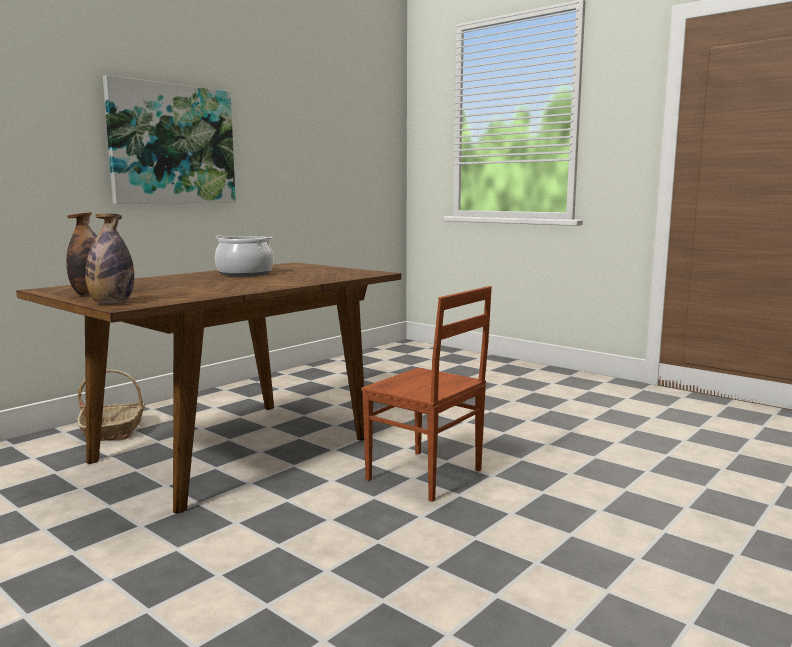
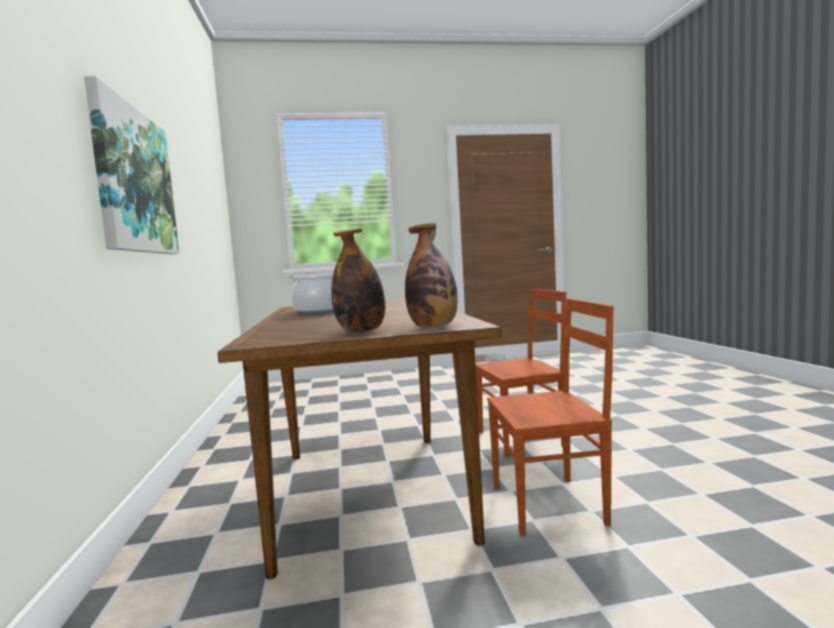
camera: 50 degrees left, 5 degrees down
(114, 430) = (194, 545): basket -> none
(272, 524) = (550, 505): none -> brown chair

